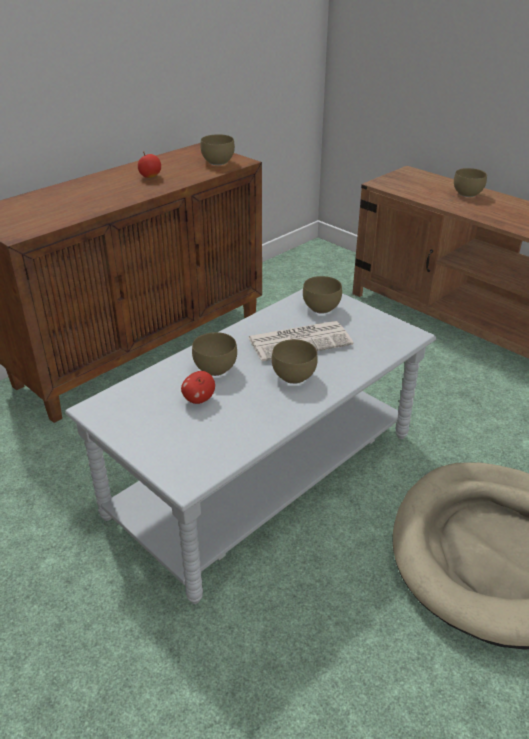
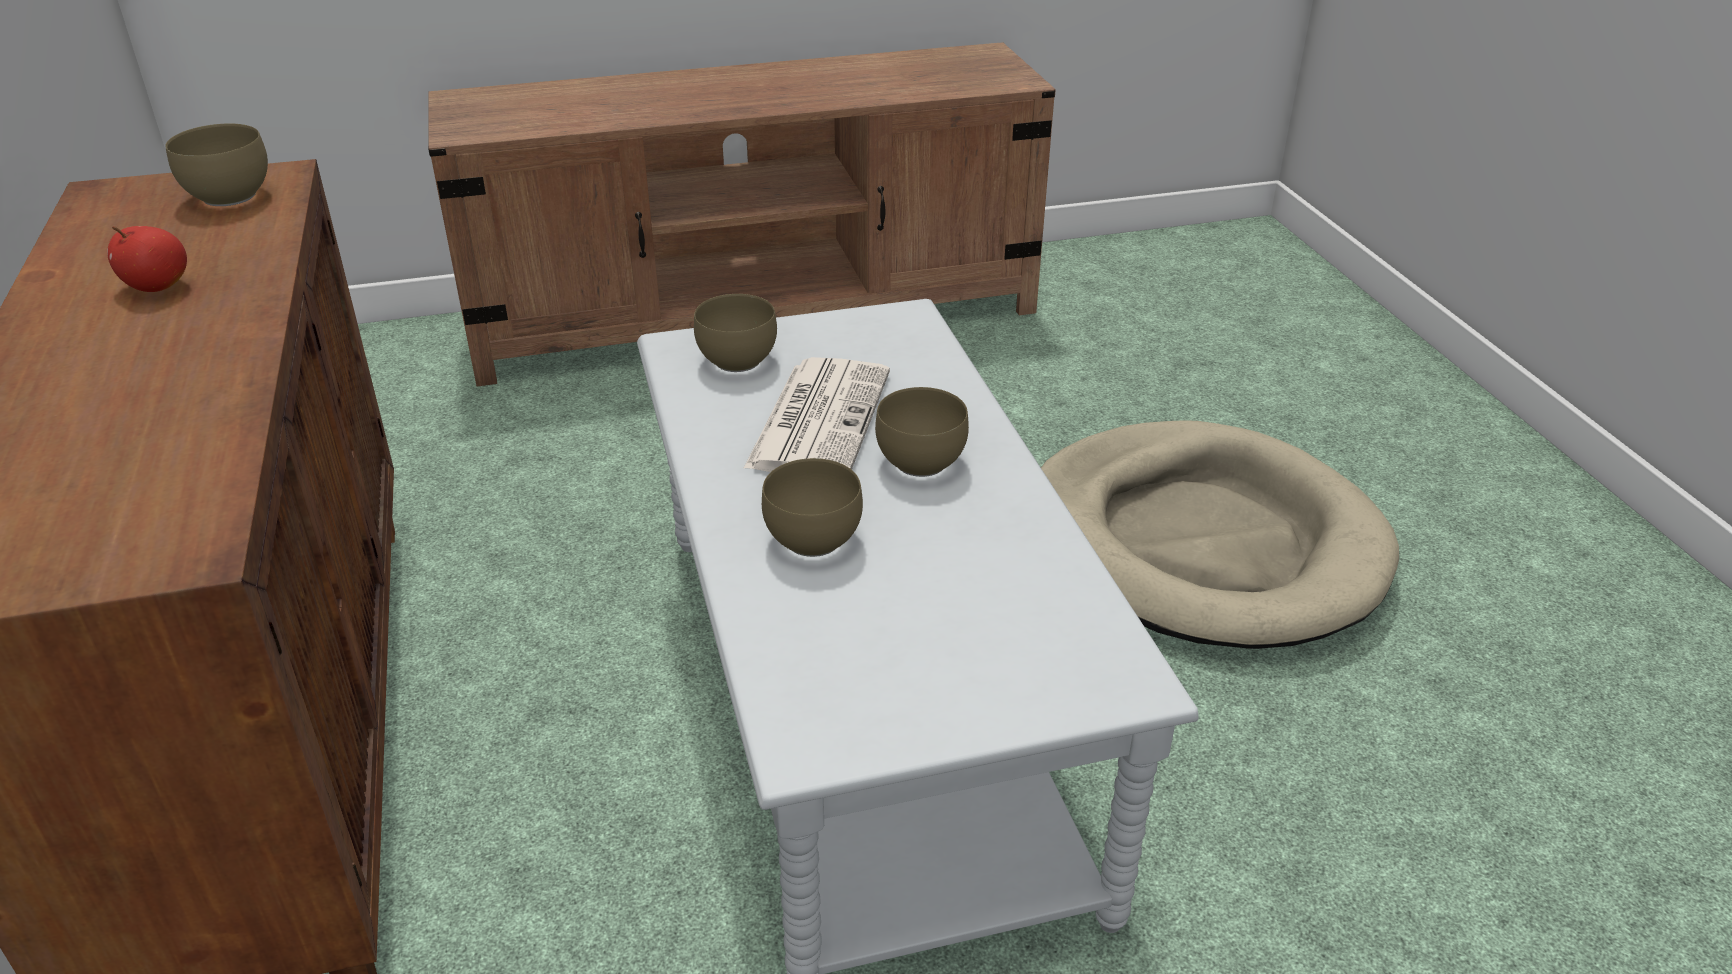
camera: 60 degrees left, 0 degrees up
(198, 399) = (896, 592): apple -> none
(468, 194) = (620, 92): brown bowl -> none

